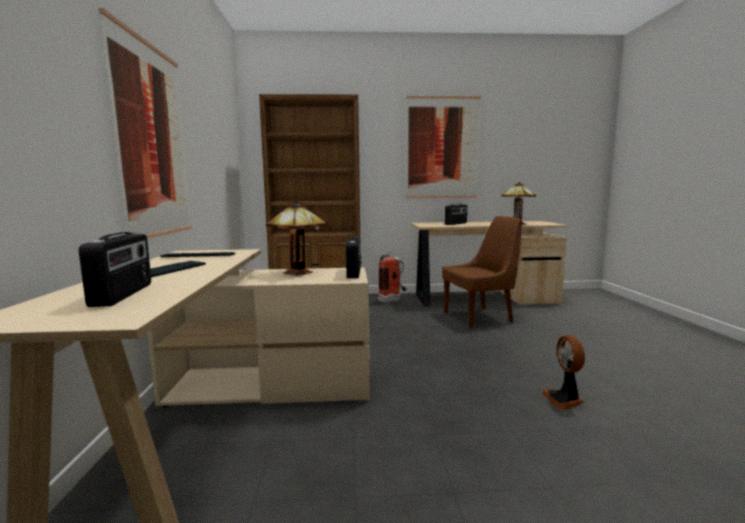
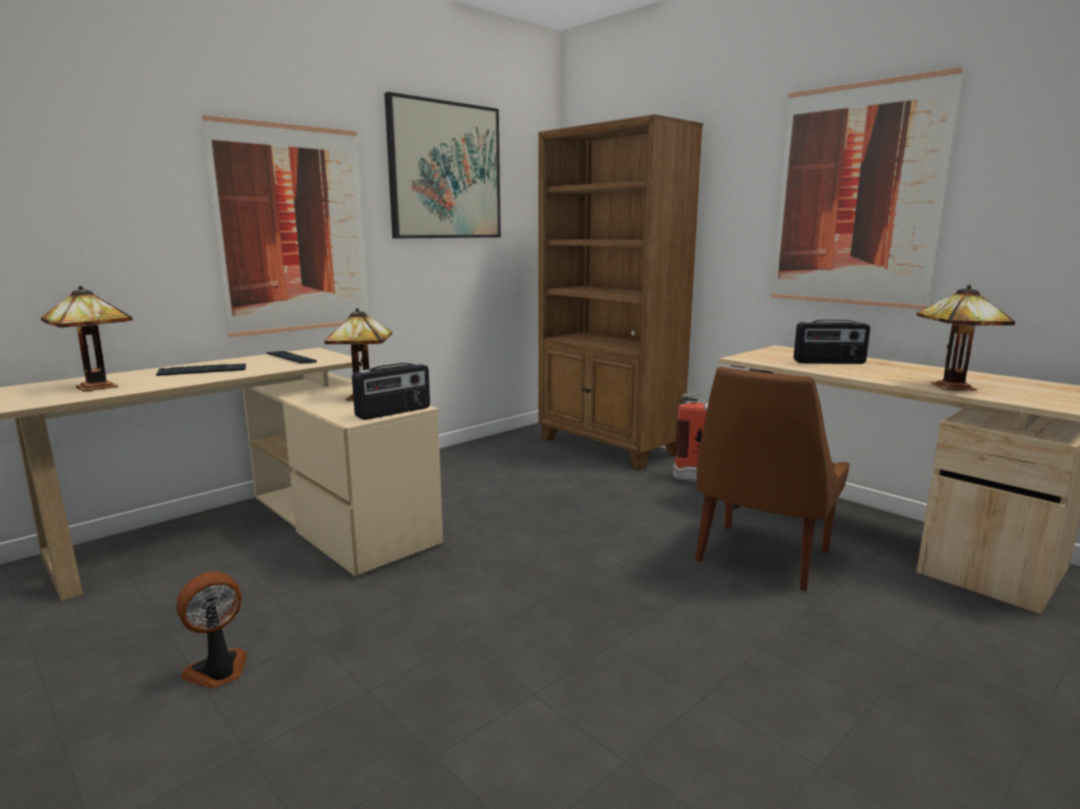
camera: 50 degrees right, 5 degrees up
(124, 294) = (99, 386): radio -> table lamp
(208, 111) = (445, 171): none -> picture
(480, 317) = (760, 558): brown chair -> brown chair turned 90 degrees clockwise
(564, 399) = (510, 716): fan -> fan (218, 672)

